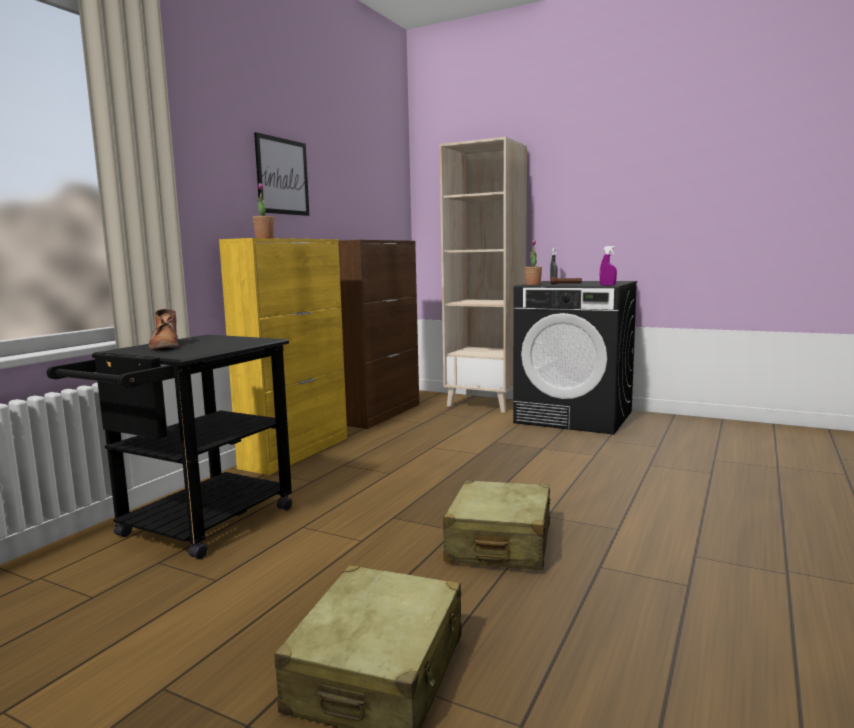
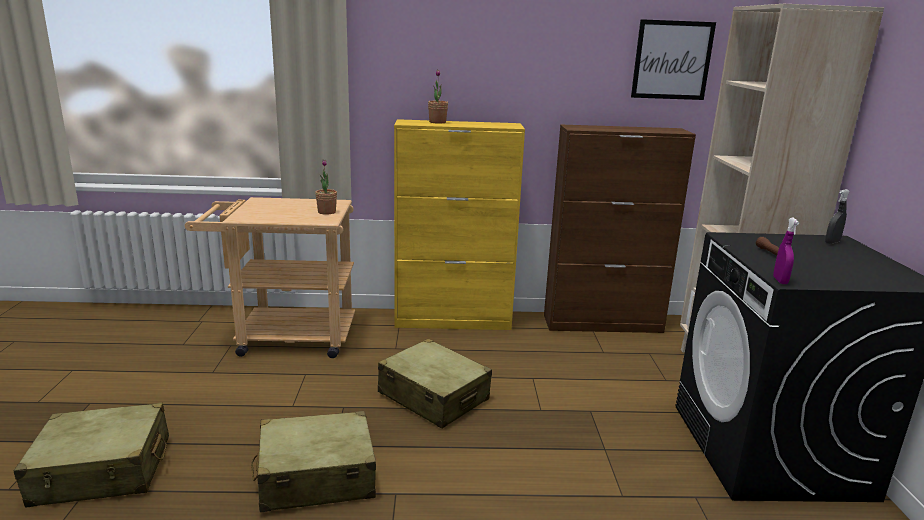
camera: 60 degrees right, 10 degrees up
(165, 346) = (282, 204): brown boot -> none
(196, 527) = (285, 337): black cart -> beige cart
(282, 176) = (498, 56): picture -> picture (672, 60)
(419, 481) = (433, 396): none -> beige suitcase
(533, 284) = (732, 239): potted plant -> potted plant (327, 212)

